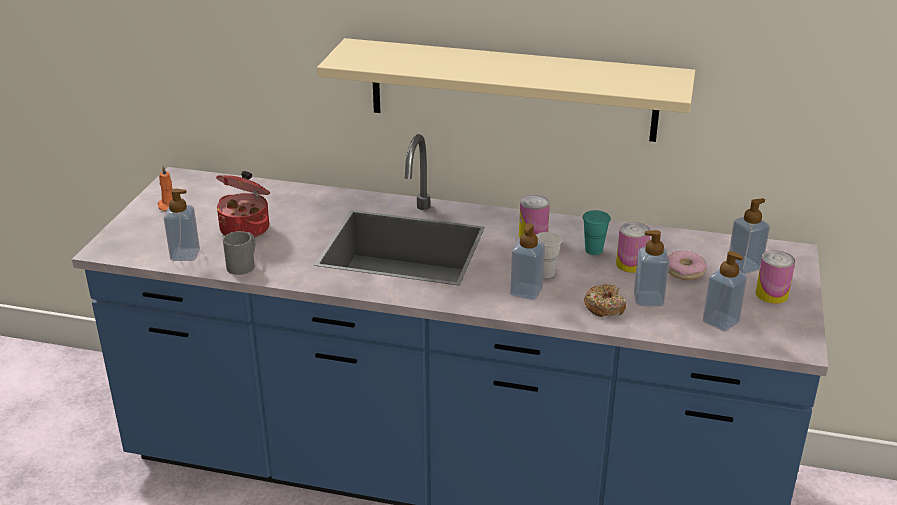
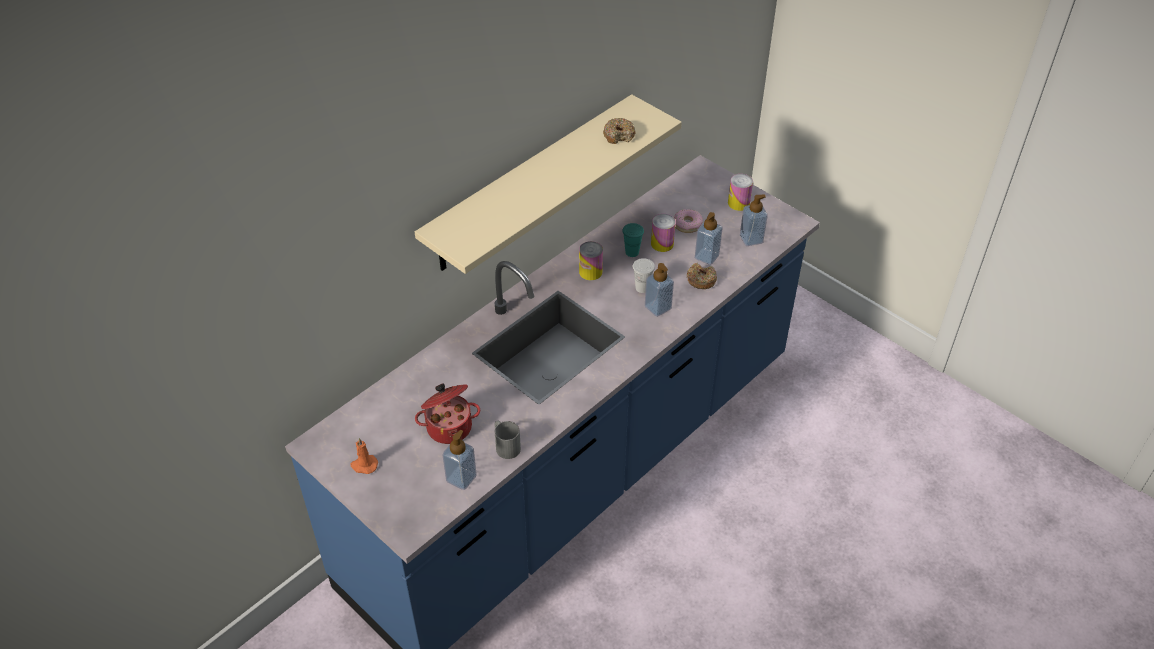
camera: 60 degrees left, 15 degrees up
(612, 79) = (619, 135): none -> donut
(744, 266) = (701, 197): soap dispenser -> none

